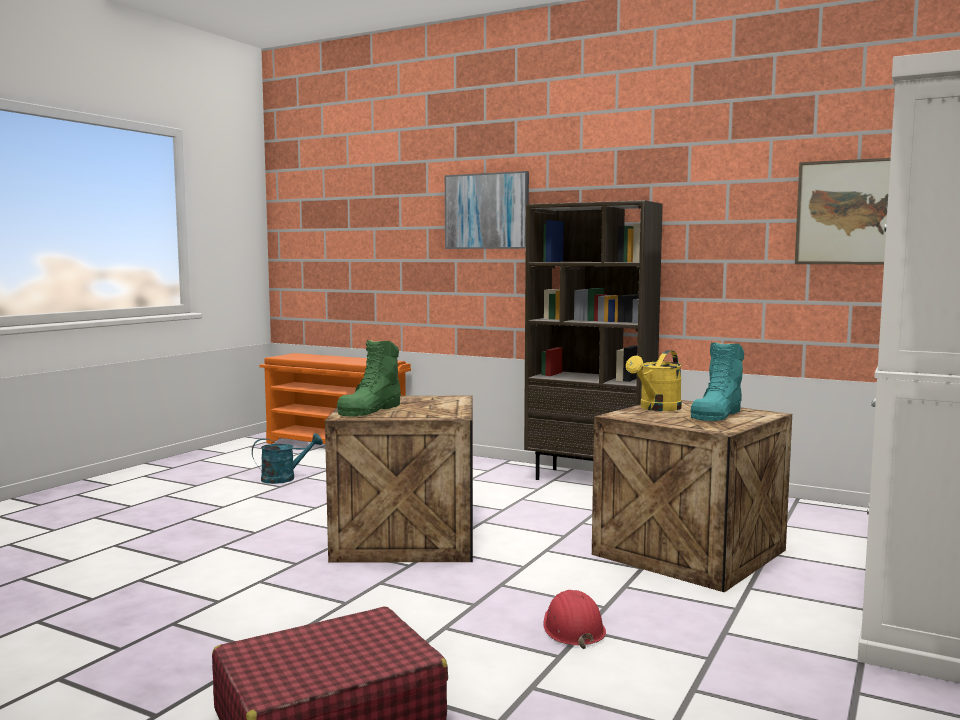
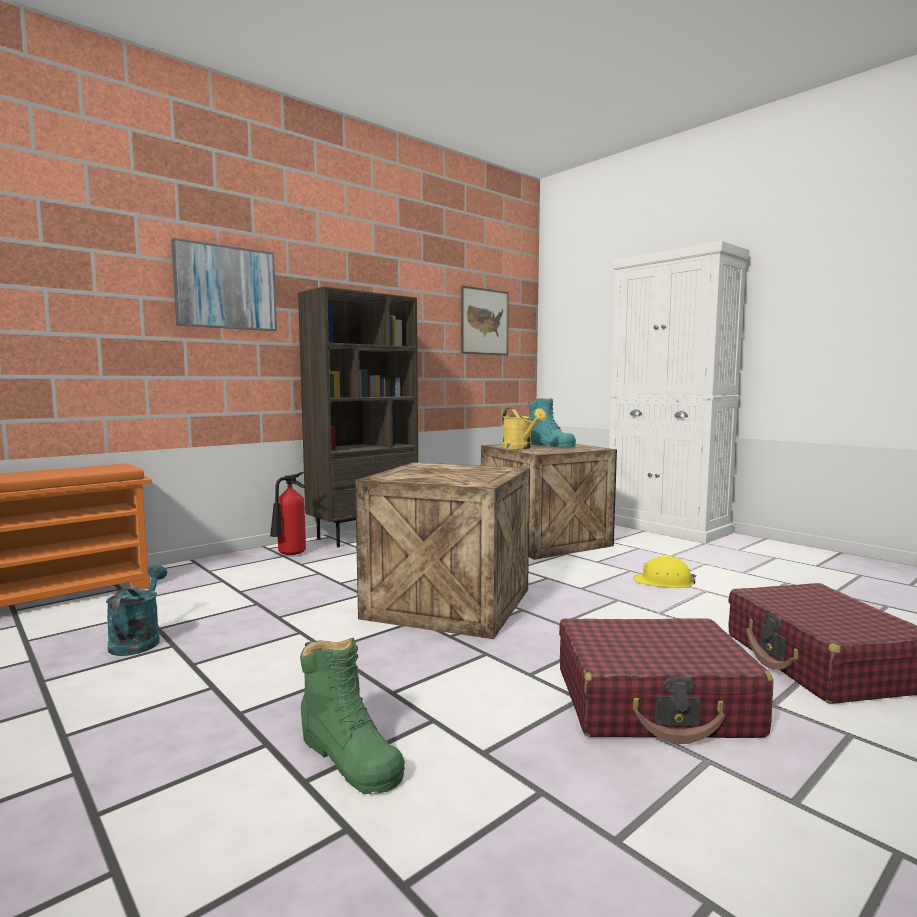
camera: 70 degrees left, 0 degrees up
(213, 628) = (654, 702): none -> red suitcase
(370, 410) = (455, 478): green boot -> green boot (350, 757)
(492, 471) = (290, 555): none -> fire extinguisher
(572, 629) = (664, 582): red hard hat -> yellow hard hat

